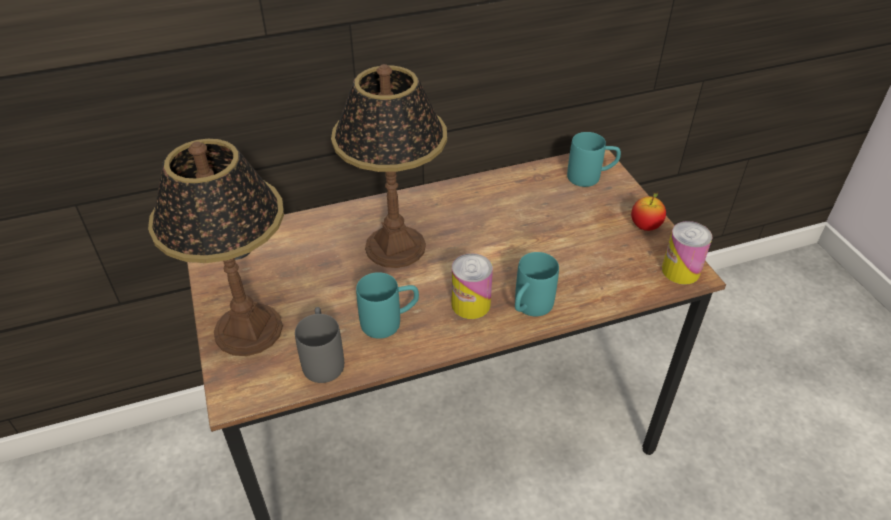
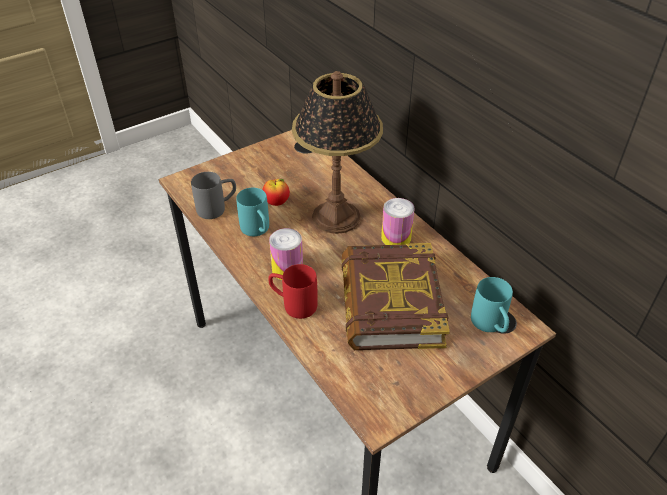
camera: 75 degrees right, 0 degrees up
(248, 329) = (235, 171): table lamp -> none
(529, 308) = (293, 304): turquoise mug -> red mug
(546, 233) = (390, 303): none -> book
(645, 226) = (433, 376): apple -> apple (277, 202)
(680, 271) = (377, 410): can -> can (396, 238)

